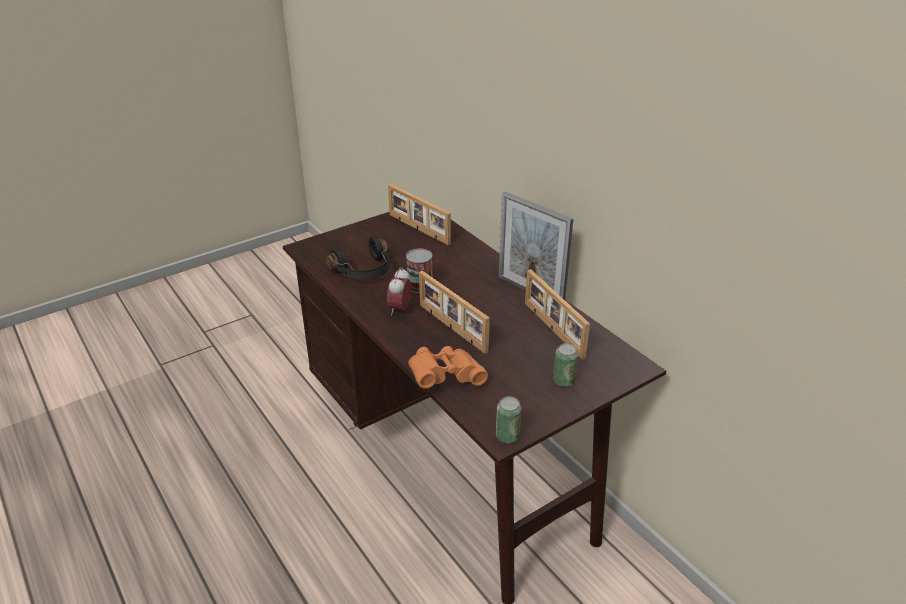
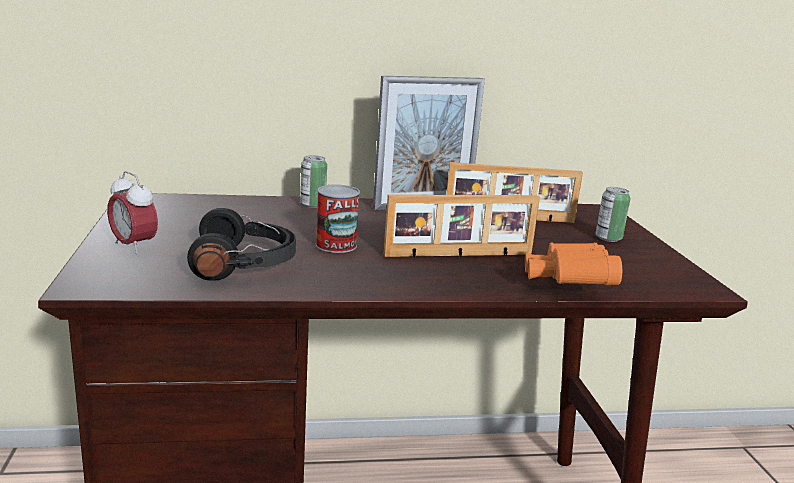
camera: 65 degrees left, 15 degrees down
(400, 309) = (380, 269): alarm clock -> alarm clock (134, 246)
(418, 229) = (190, 212): picture frame -> none
(507, 436) = (702, 285): can -> can (312, 204)

